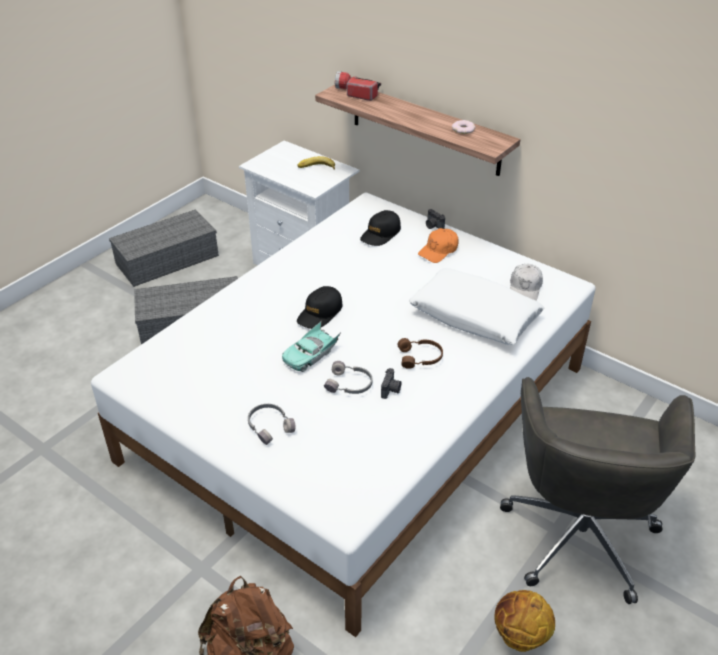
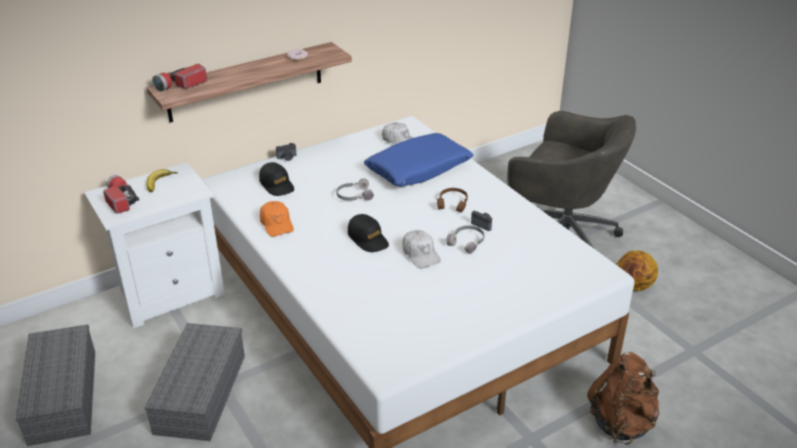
camera: 70 degrees left, 5 degrees down
(270, 426) = (498, 291): grey headphones -> grey headphones (354, 195)
(280, 159) = (120, 200): none -> flashlight
(310, 355) = (420, 254): turquoise toy car -> white cap
(439, 251) = (324, 164): orange cap -> orange cap (277, 224)
(474, 316) = (418, 169): white pillow -> blue pillow

